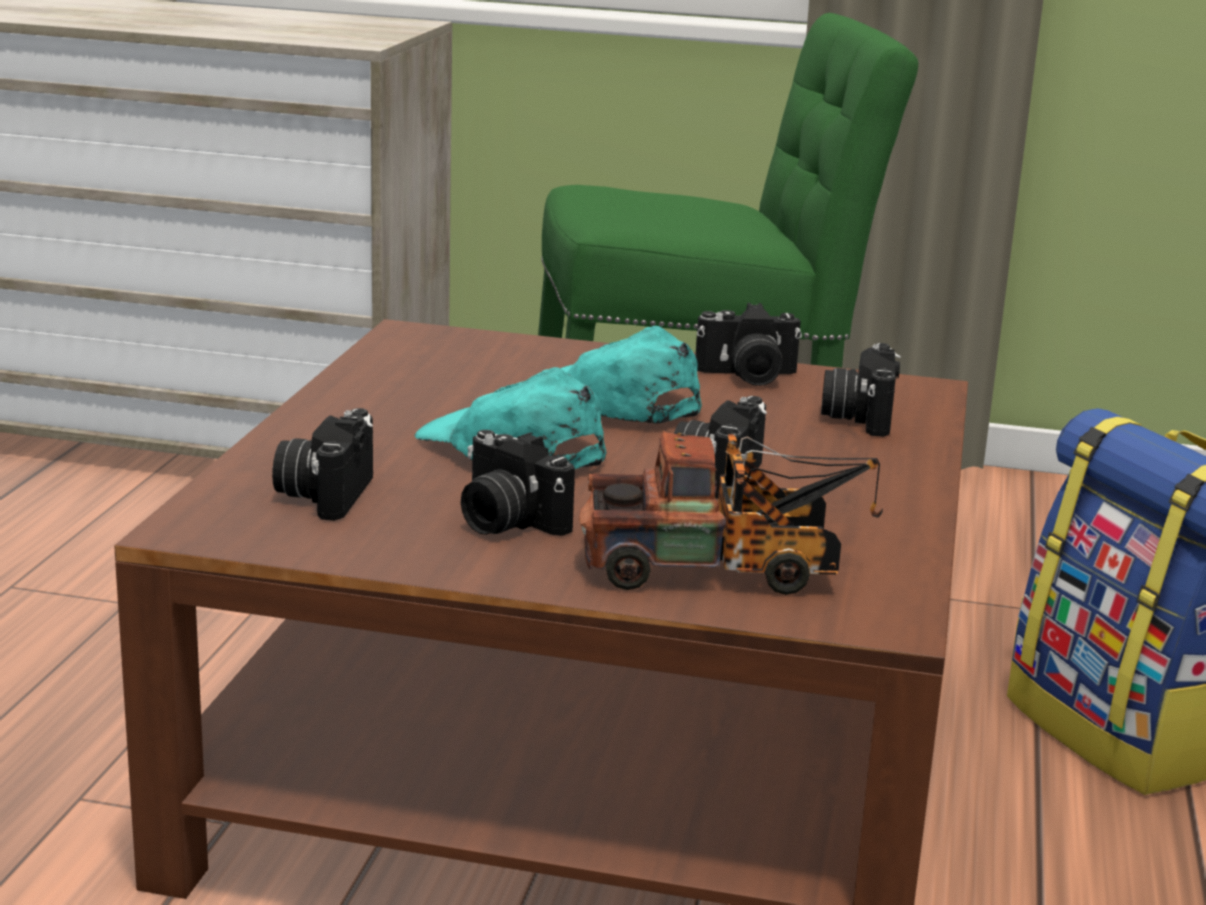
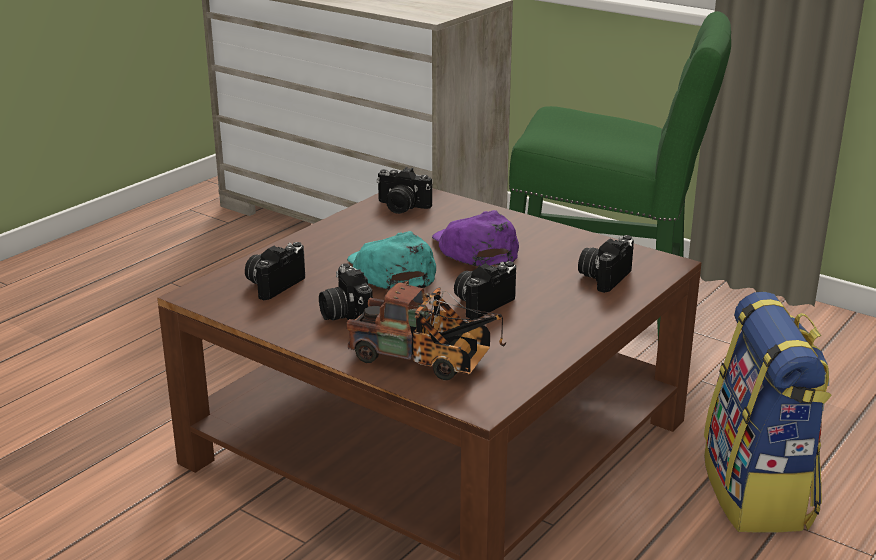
camera: 25 degrees right, 5 degrees up
(613, 400) = (474, 248): turquoise cap -> purple cap
(747, 376) = (567, 242): camera -> camera (401, 207)

